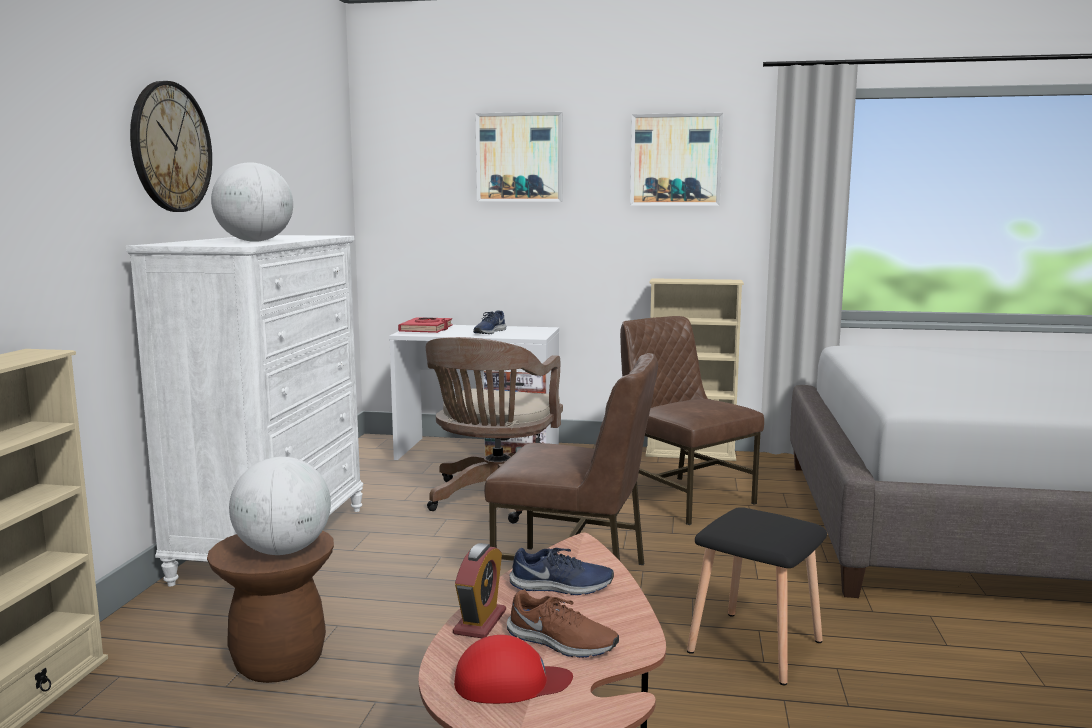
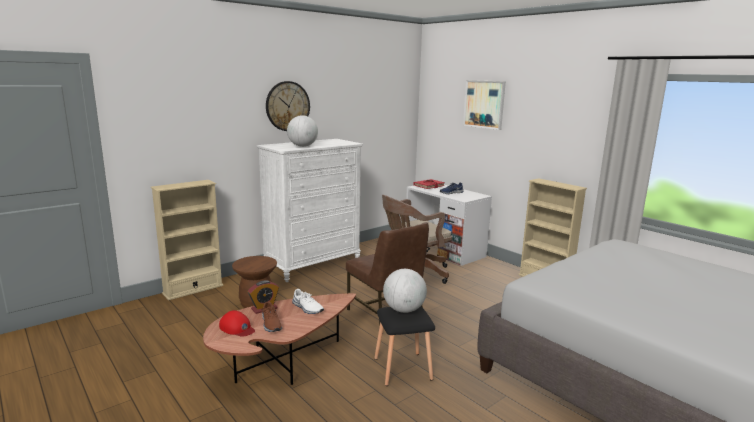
camera: 40 degrees right, 5 degrees up
(283, 551) = (254, 265): globe -> globe (404, 310)
(561, 587) = (307, 308): blue shoe -> white shoe
(675, 160) = (559, 112): picture -> none
(684, 498) = (496, 300): brown chair -> none

